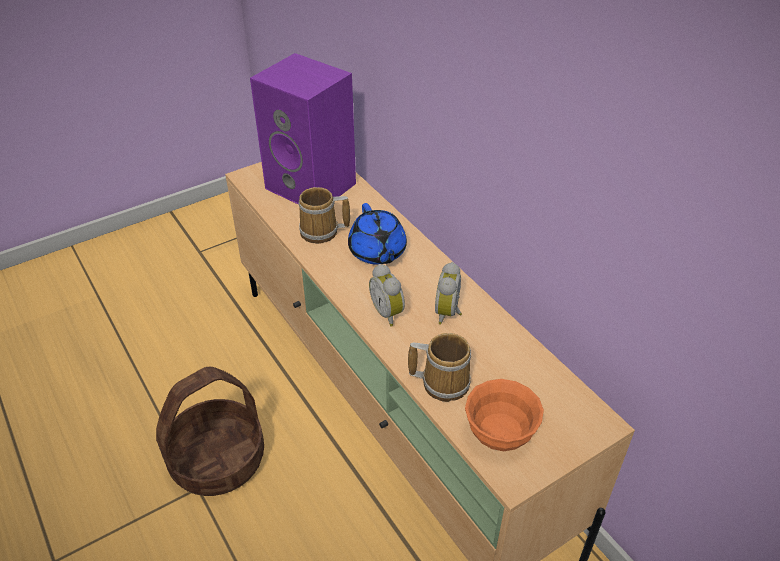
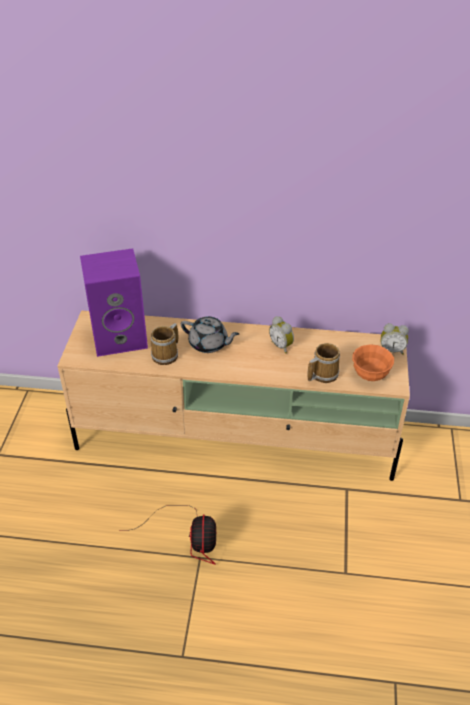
camera: 50 degrees left, 0 degrees up
(217, 460) = (190, 537): basket -> fan
(377, 252) = (209, 344): blue teapot -> grey teapot
(389, 313) = (258, 365): alarm clock -> alarm clock (392, 350)

